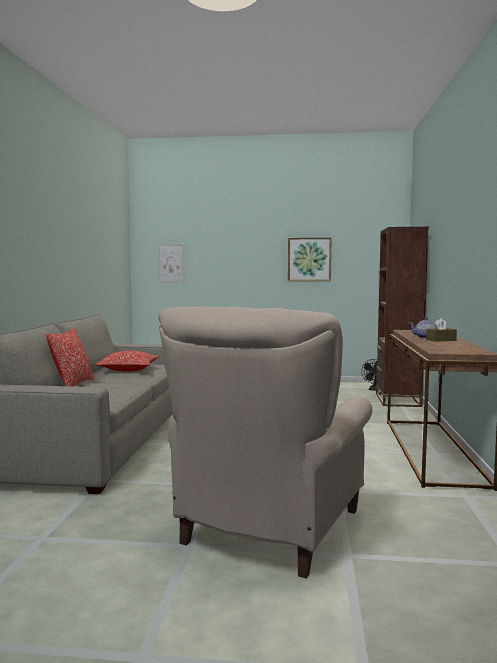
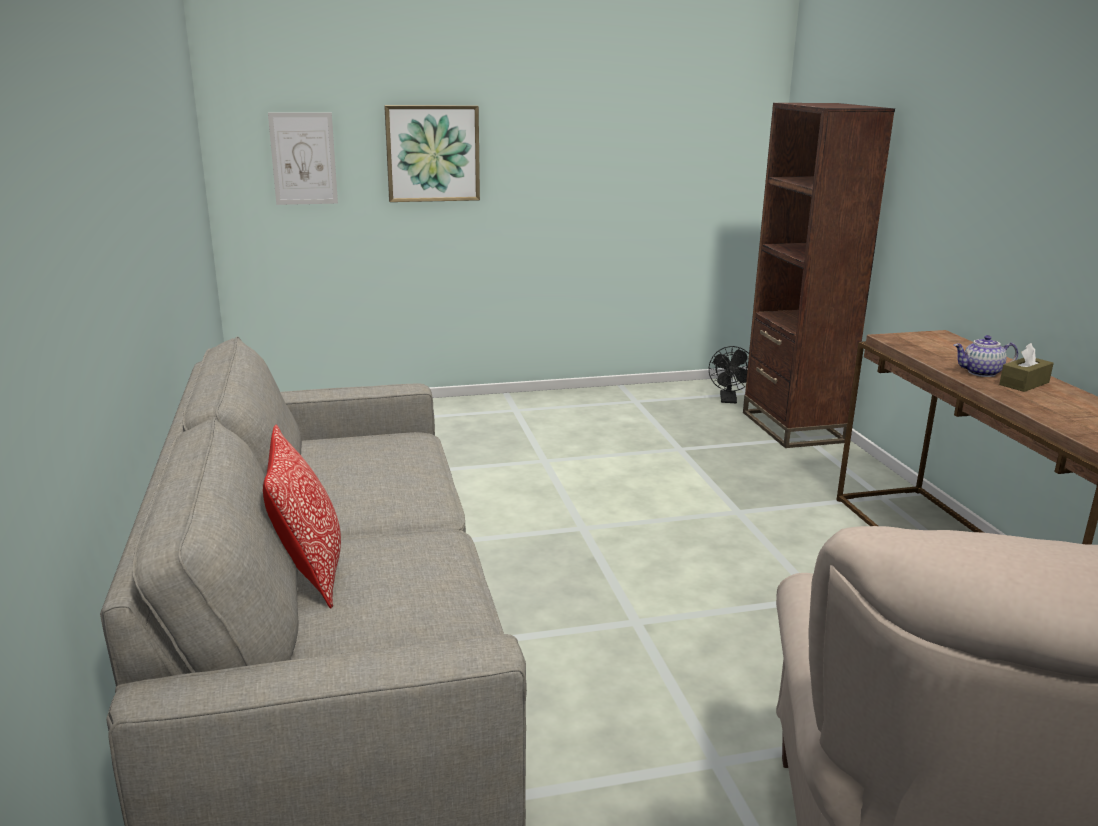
camera: 20 degrees left, 15 degrees up
(128, 369) = (368, 478): pillow -> none
(309, 259) = (602, 147): picture -> picture (432, 153)

